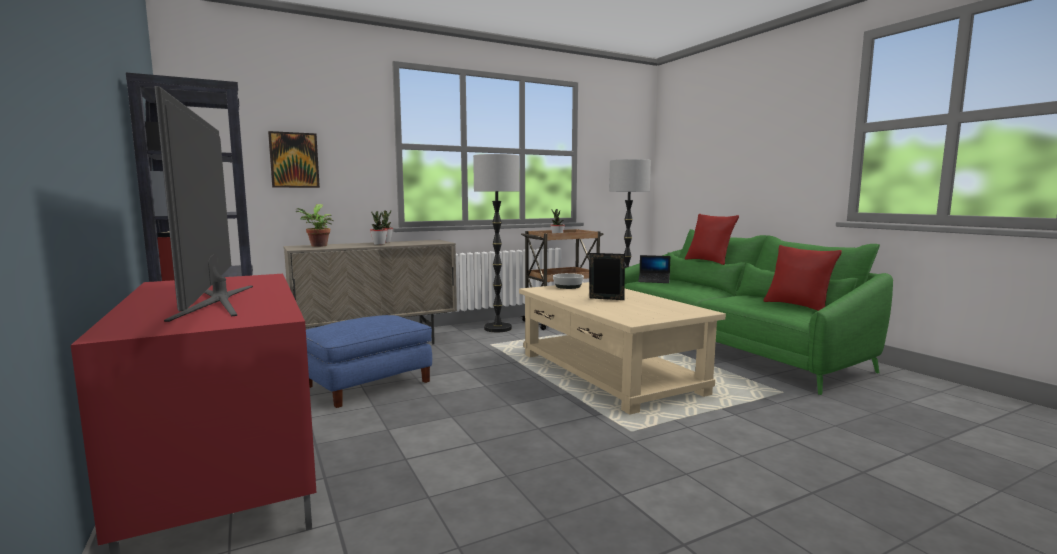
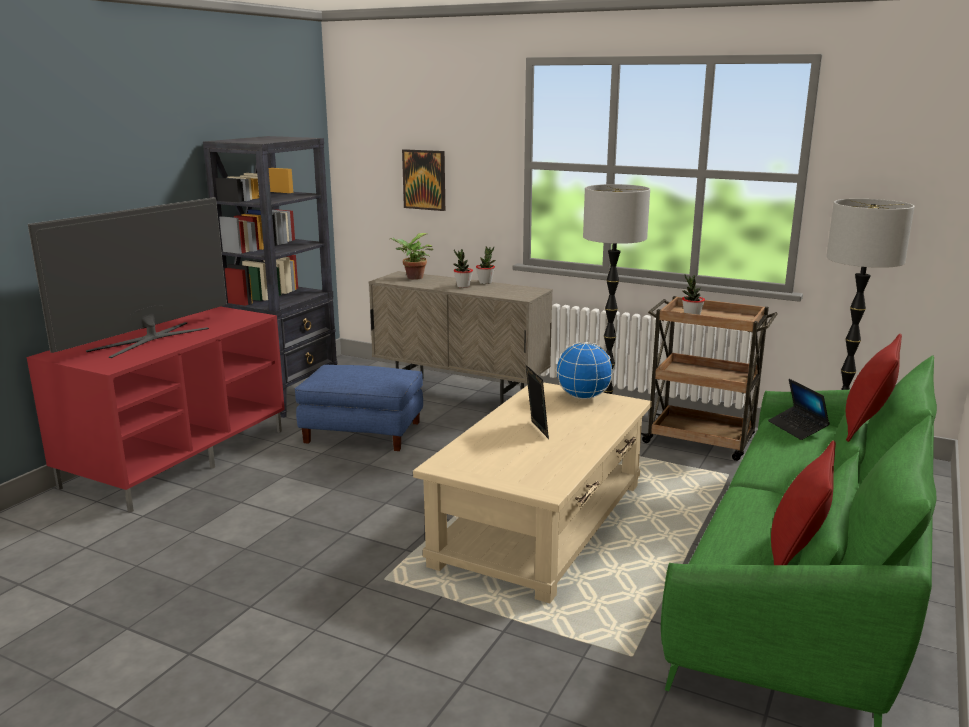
camera: 55 degrees right, 10 degrees up
(568, 286) = (583, 397): bowl -> globe

